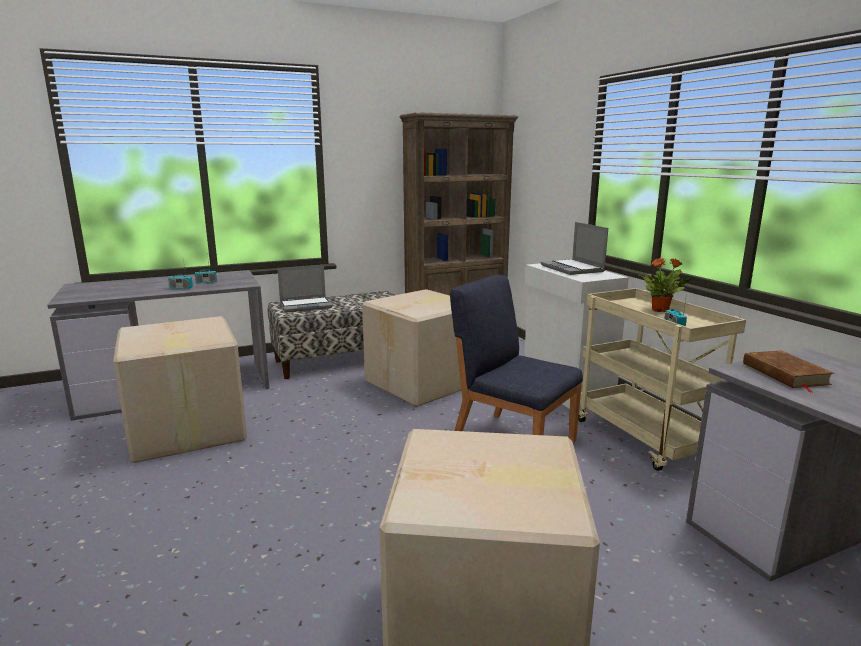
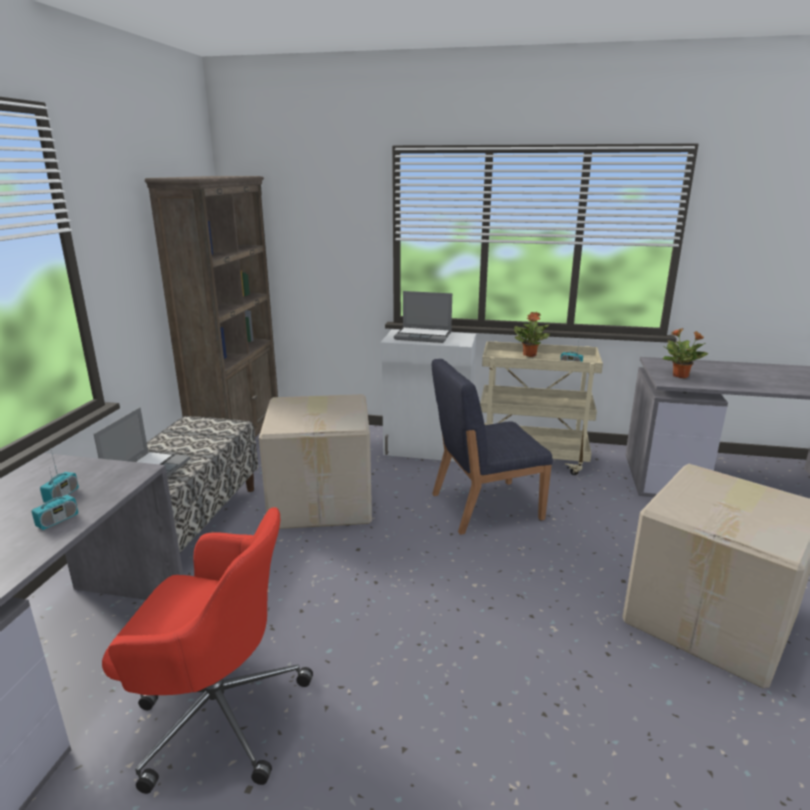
camera: 55 degrees left, 5 degrees up
(186, 431) = (217, 713): cardboard box -> red office chair
(784, 374) = (681, 376): brown book -> potted plant

